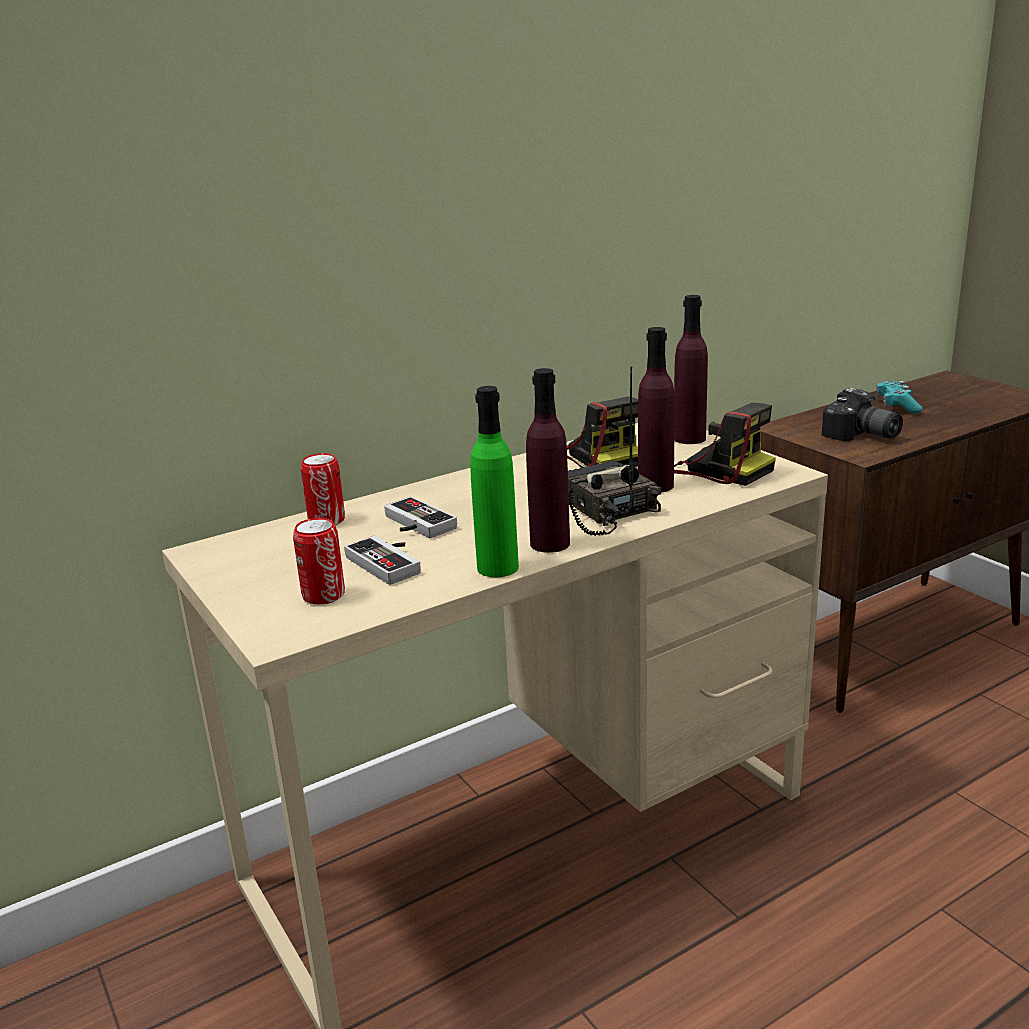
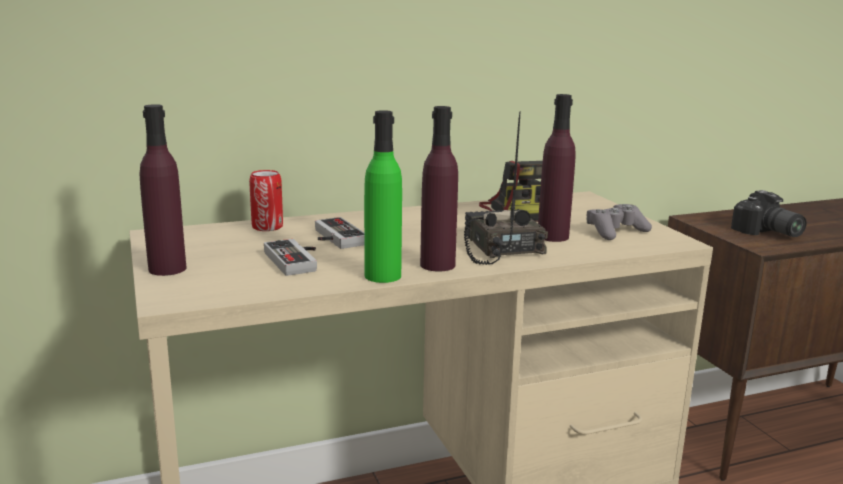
camera: 10 degrees right, 5 degrees down
(323, 595) = (228, 275): can -> none
(689, 438) = (600, 208): purple bottle -> purple bottle (167, 269)
(719, 469) = (616, 231): camera -> grey game controller
(897, 406) = (809, 216): turquoise game controller -> none

